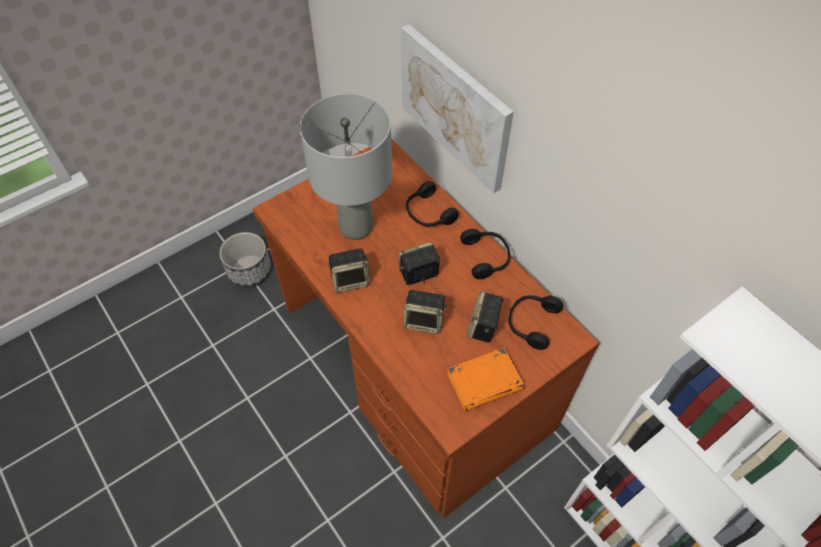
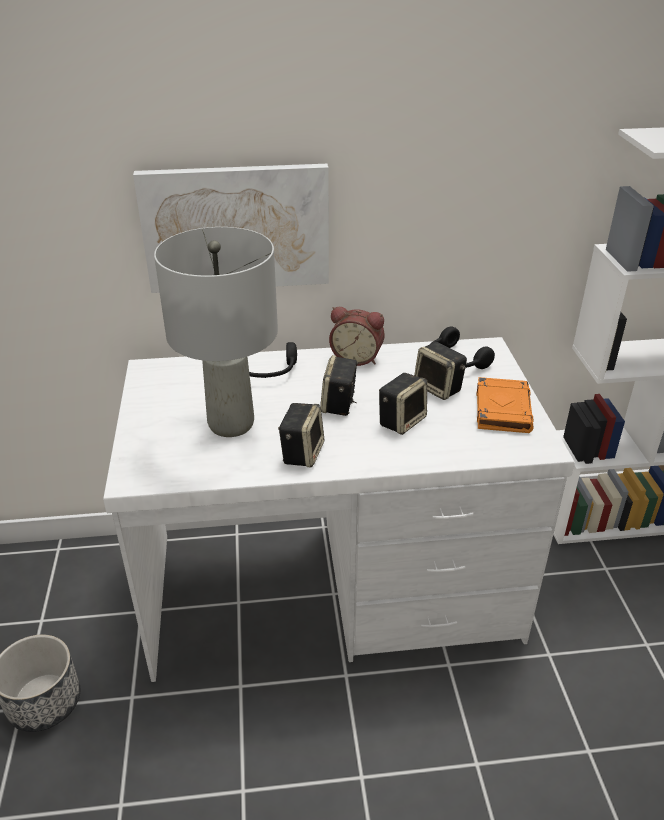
camera: 60 degrees left, 20 degrees down
(414, 369) = (333, 588): brown desk -> white desk
(486, 257) = (357, 357): black headphones -> alarm clock

